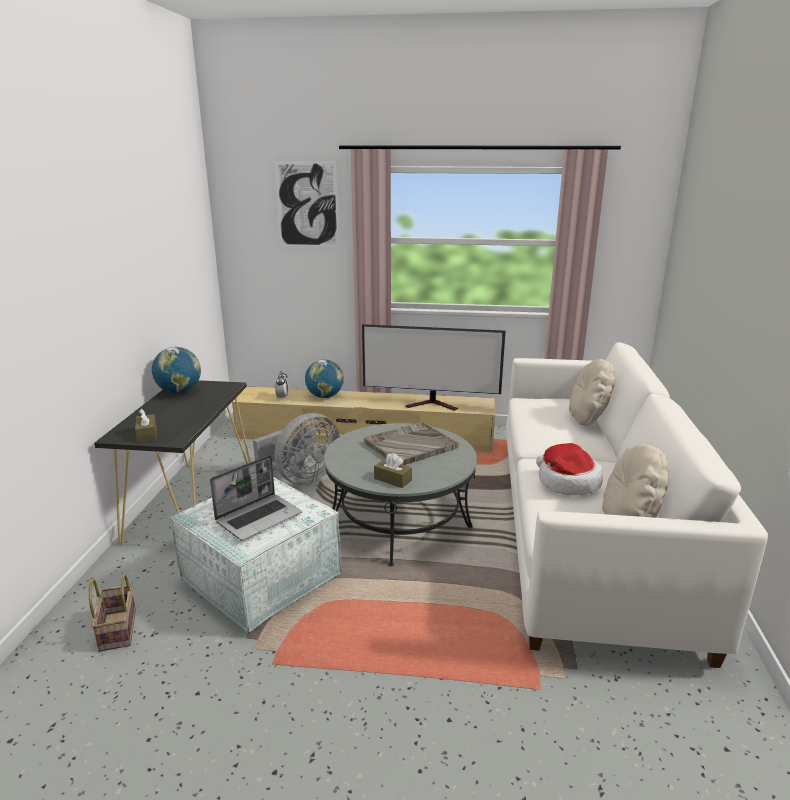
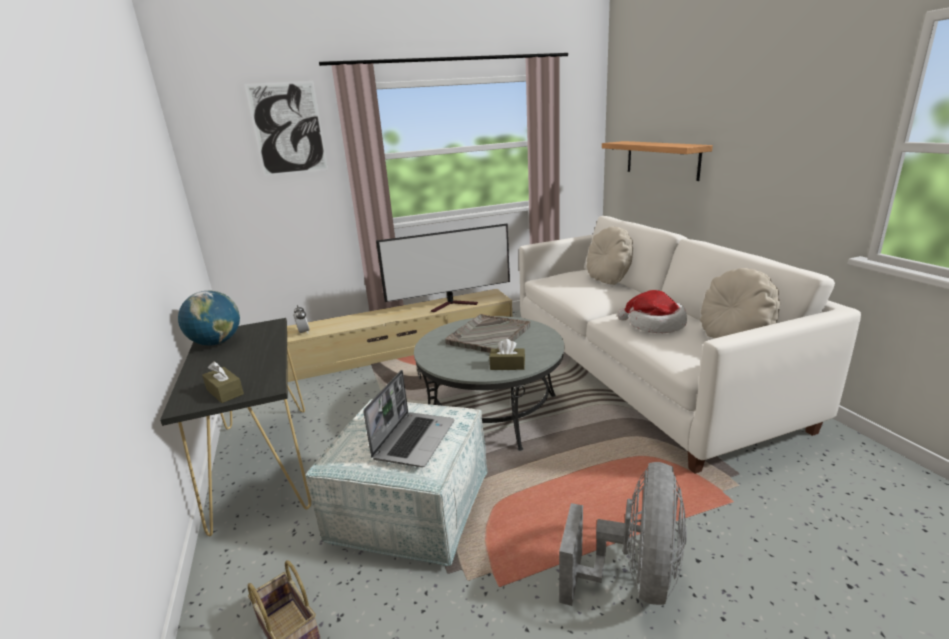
camera: 25 degrees left, 0 degrees up
(302, 479) = (365, 403): grey fan -> grey fan (633, 578)
(325, 396) = (346, 321): globe -> none
(698, 289) = (661, 159): none -> shelf

